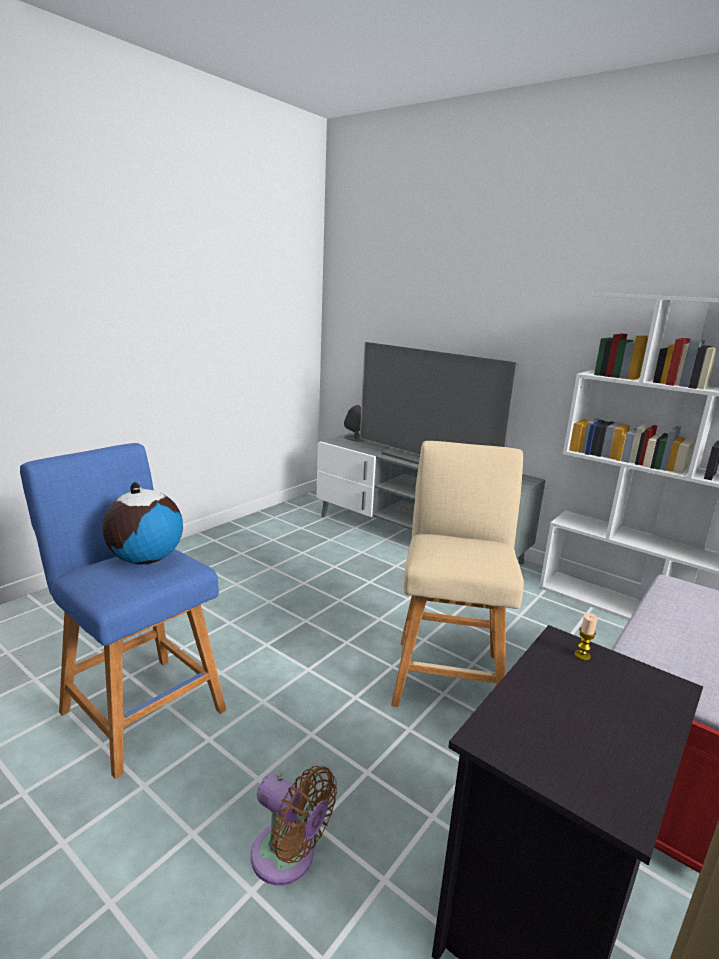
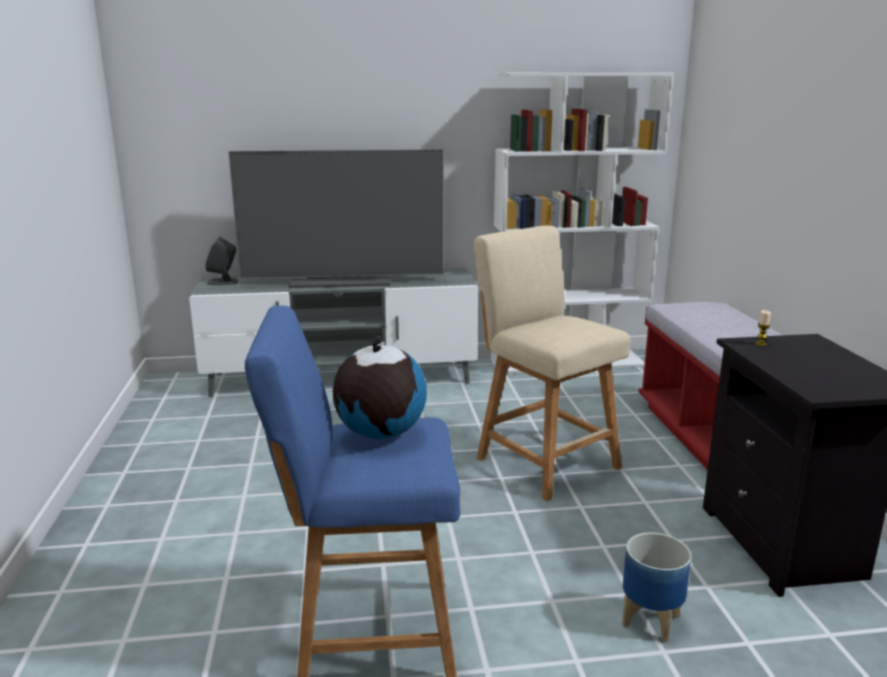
camera: 45 degrees left, 0 degrees up
(288, 858) = (649, 620): brown fan -> planter

